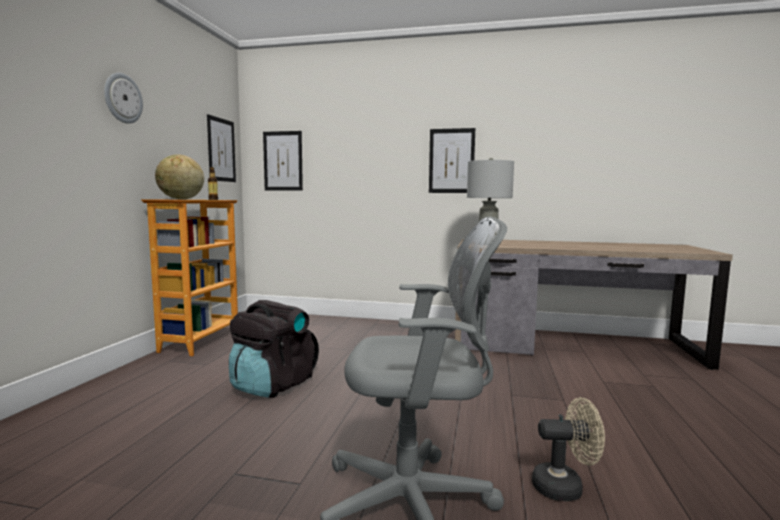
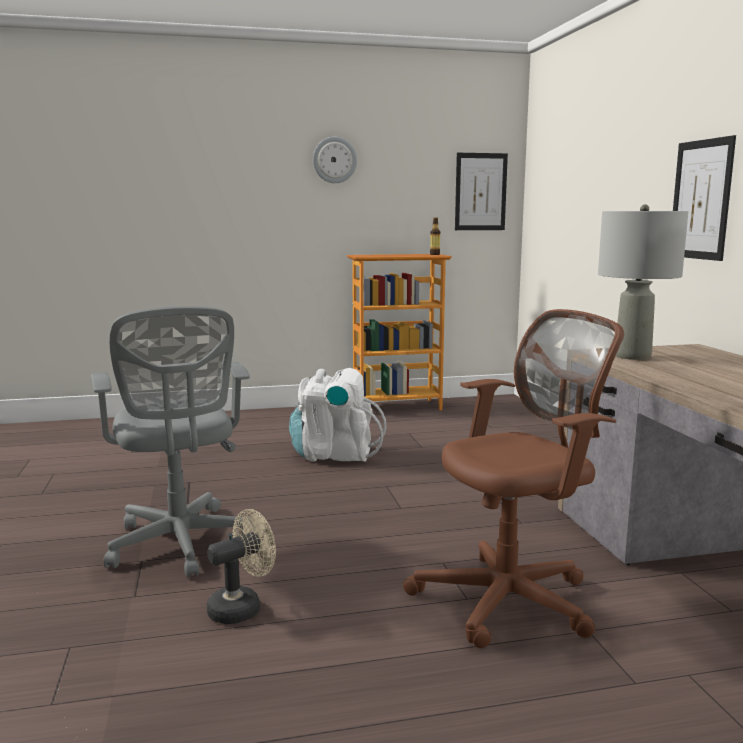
camera: 65 degrees right, 5 degrees up
(181, 199) = (372, 256): globe -> none
(272, 385) = (335, 455): black backpack -> white backpack
(283, 161) = (548, 201): picture -> none
(565, 487) = (242, 607): beige fan -> beige fan turned 105 degrees counterclockwise
(567, 389) = (512, 599): none -> brown office chair

